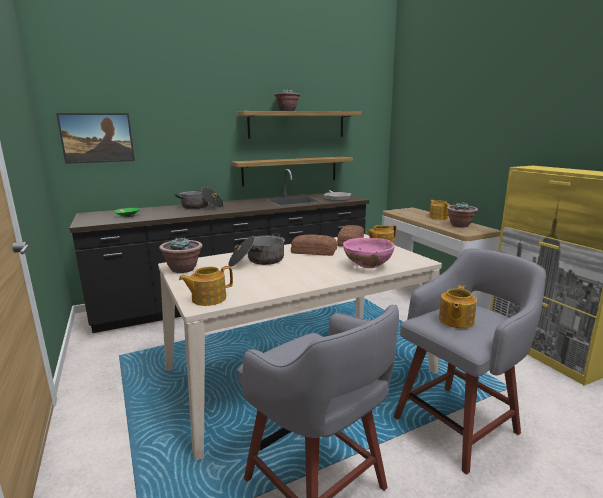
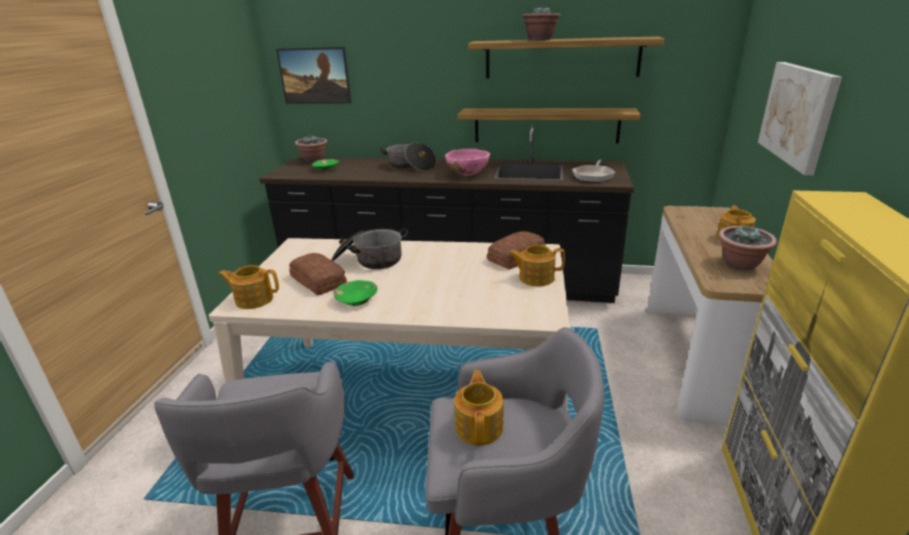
camera: 35 degrees right, 10 degrees up
(183, 269) = (293, 253): potted plant -> potted plant (314, 160)
(292, 280) = (356, 299): none -> green bowl
(313, 251) = (448, 261): bread -> bread (319, 280)
(367, 267) = (463, 306): pink bowl -> pink bowl (467, 174)
(455, 320) = (479, 426): teapot -> teapot turned 120 degrees clockwise
(458, 143) = (798, 114): none -> picture

